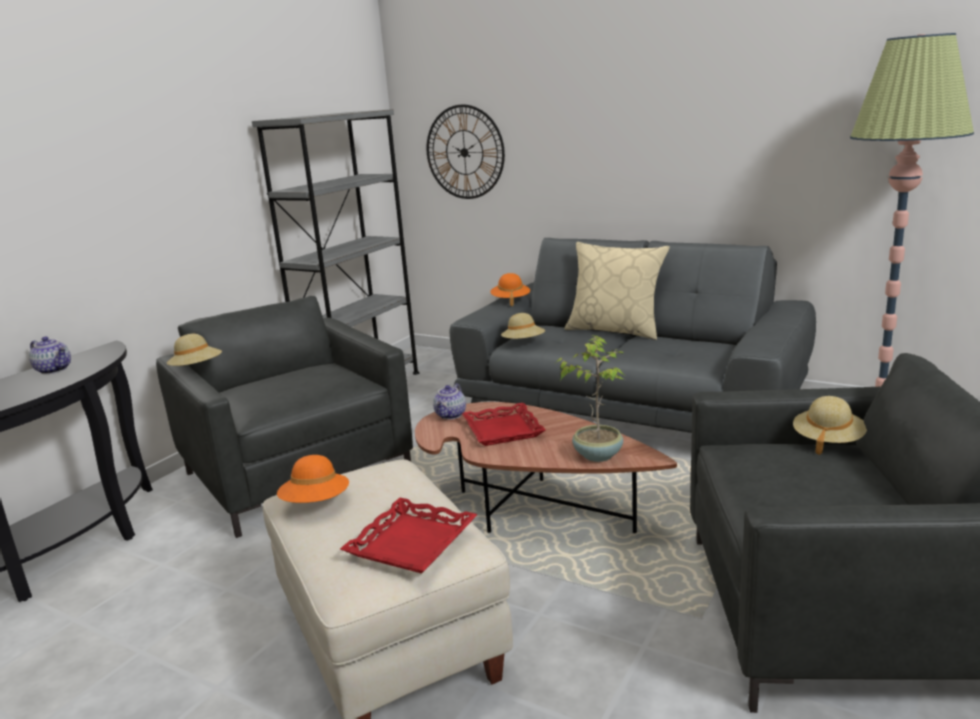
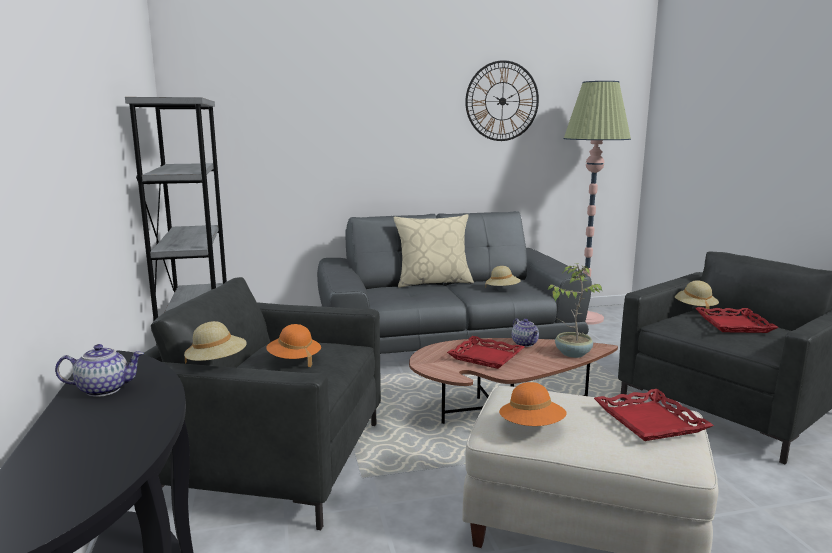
camera: 45 degrees left, 5 degrees down
(451, 415) = (428, 358): teapot -> teapot (525, 343)
(464, 152) = (249, 147): wall clock -> wall clock (502, 101)
(510, 301) = (342, 271): orange hat -> orange hat (294, 360)
(523, 343) = (390, 300): beige hat -> beige hat (502, 289)
(812, 479) = (733, 324): none -> red tray

